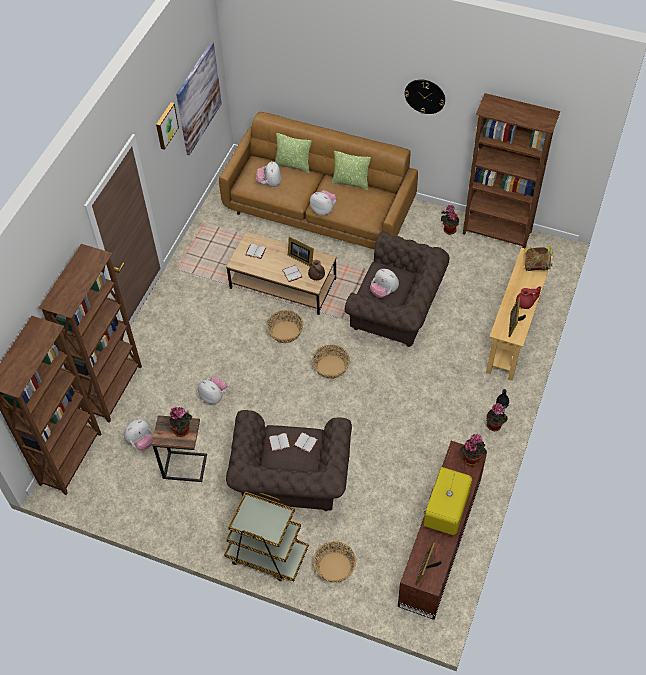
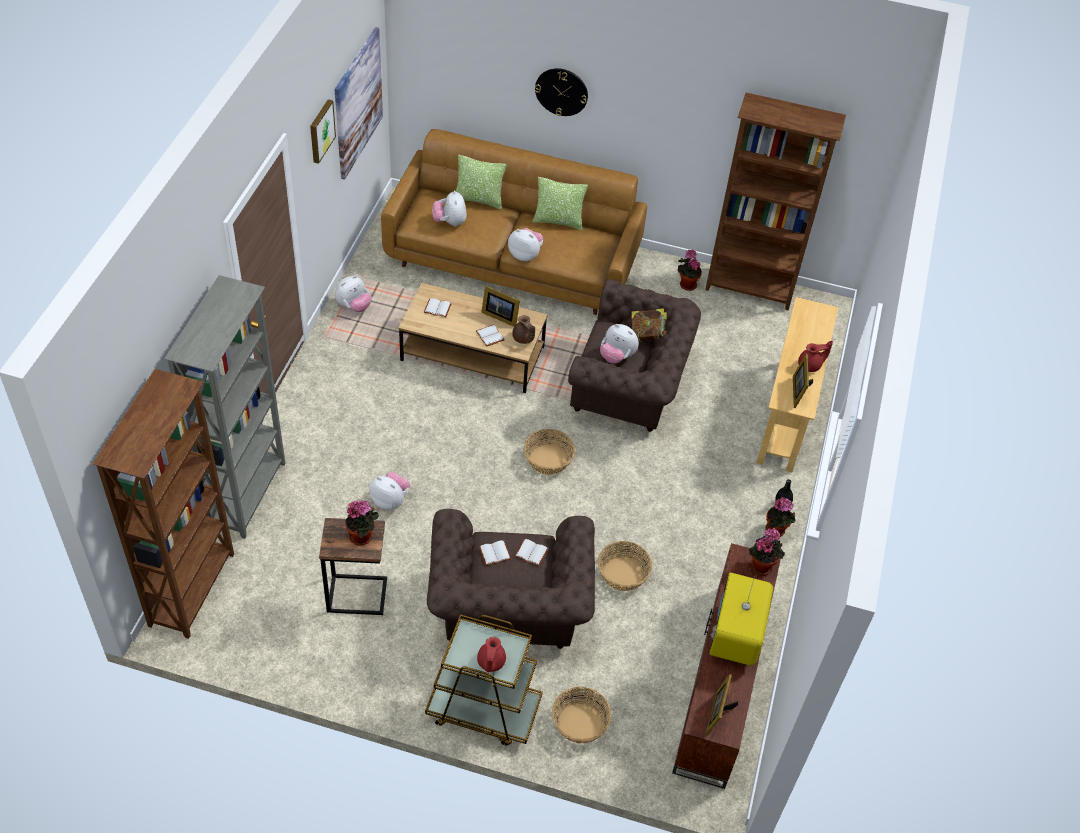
camera: 10 degrees left, 5 degrees down
(114, 389) = (248, 494): brown bookcase -> grey bookcase
(141, 441) = (292, 563): plush toy -> plush toy (353, 306)
(263, 527) = (490, 662): none -> red teapot
(285, 332) = (481, 415): basket -> basket (622, 573)
(425, 96) = (663, 100): wall clock -> wall clock (561, 91)
(537, 265) = (819, 318): book -> book (647, 335)

